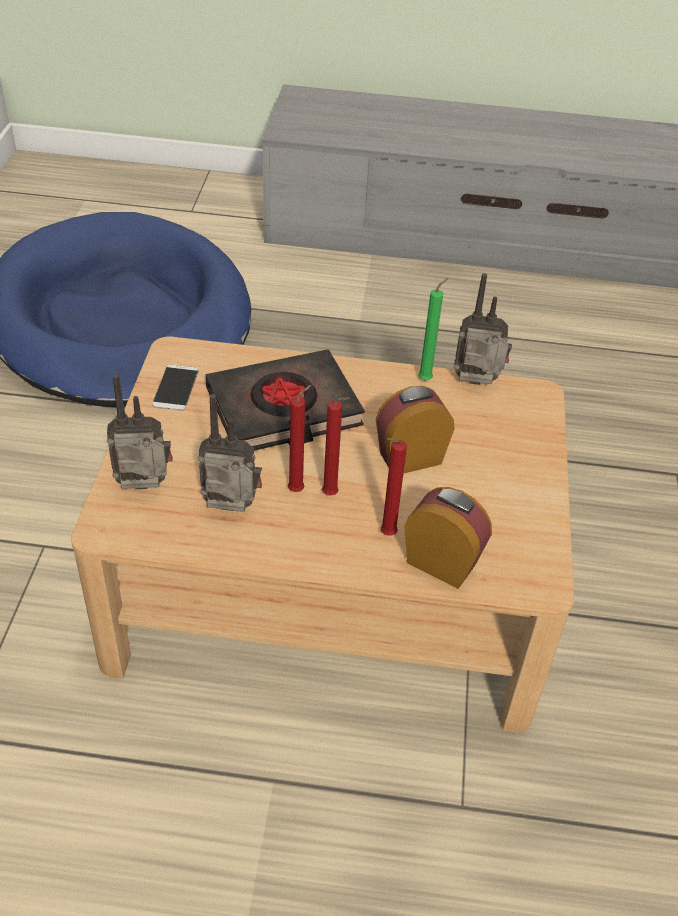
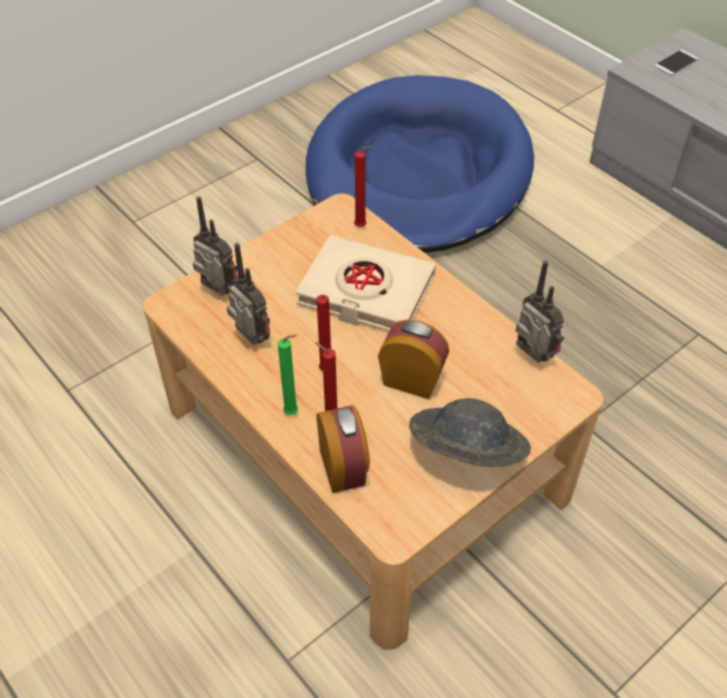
camera: 45 degrees right, 5 degrees up
(176, 388) = (313, 235): phone -> phone (676, 63)
(284, 409) = (365, 291): black book -> beige book
(298, 490) = (309, 353): red candle -> red candle (362, 227)
(426, 379) = (496, 330): green candle -> green candle (293, 413)
(516, 486) = (466, 452): none -> grey hat

